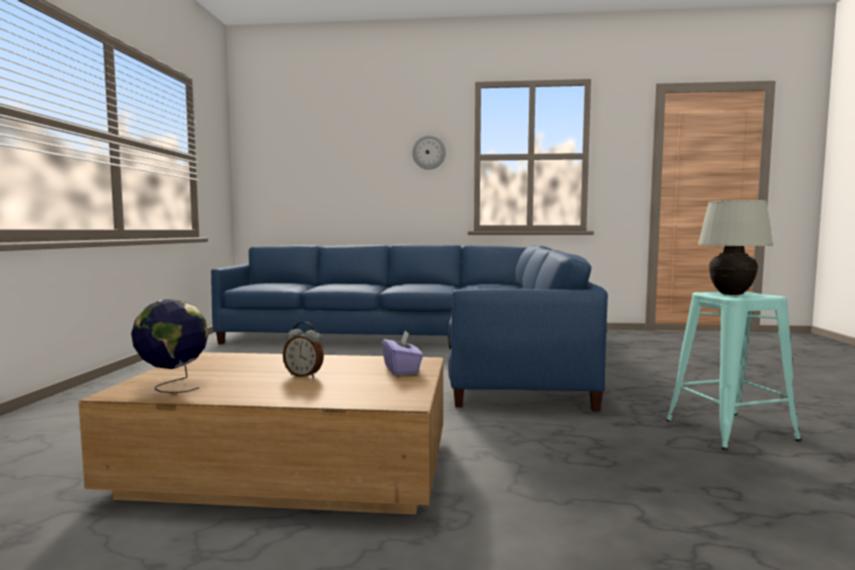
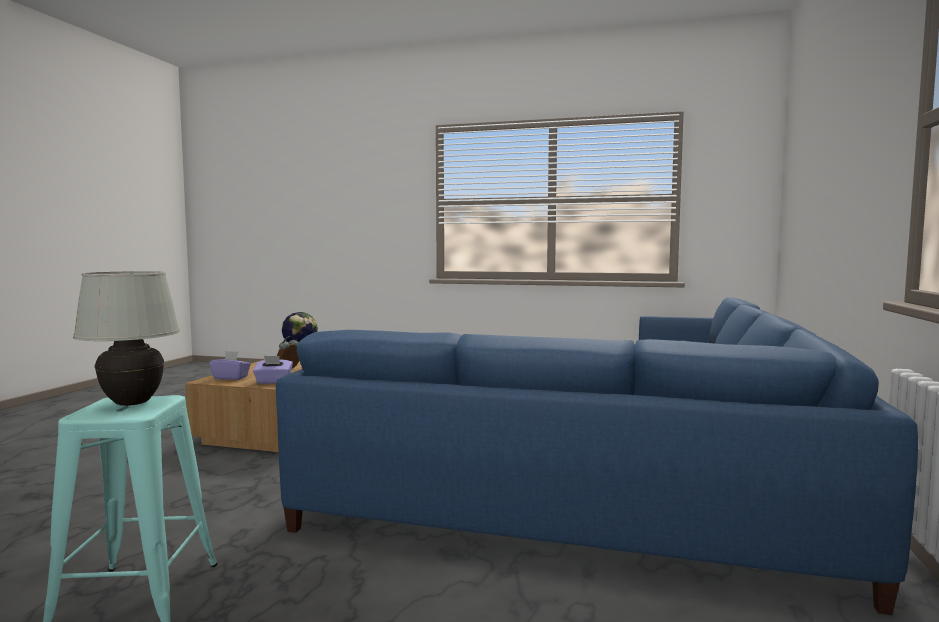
camera: 100 degrees right, 0 degrees up
(381, 392) = (231, 378): none -> purple tissue box
(429, 152) = (878, 130): wall clock -> none

